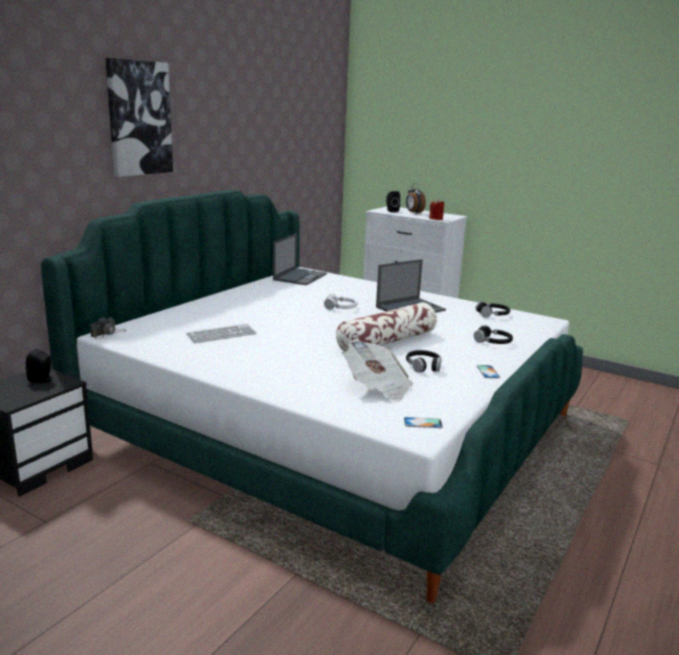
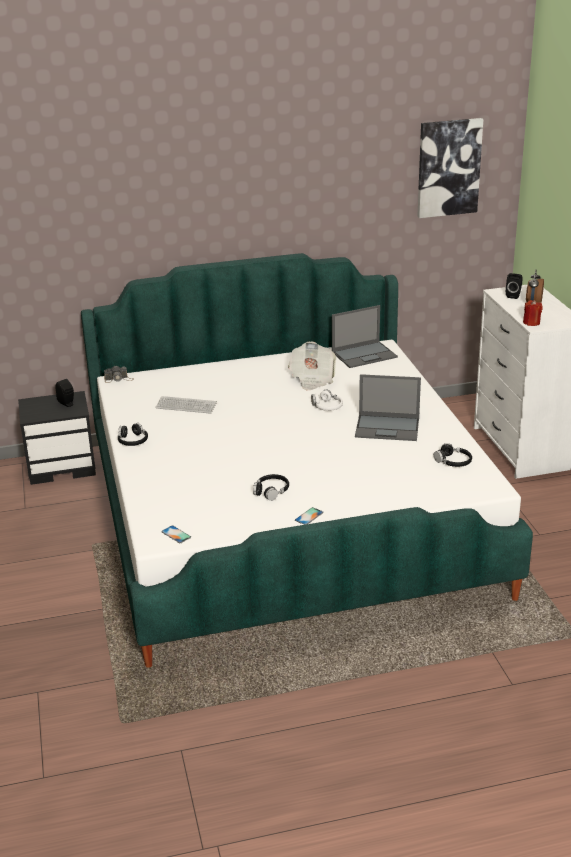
camera: 45 degrees right, 10 degrees up
(139, 118) = (187, 192): picture -> picture (448, 167)
(378, 387) = (202, 495): newspaper -> newspaper (312, 378)
(387, 342) = (291, 457): pillow -> none
(493, 342) = (380, 491): black headphones -> black headphones (132, 440)

